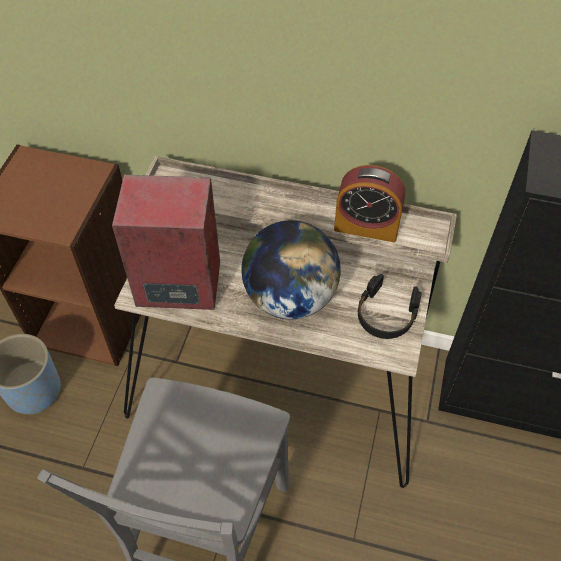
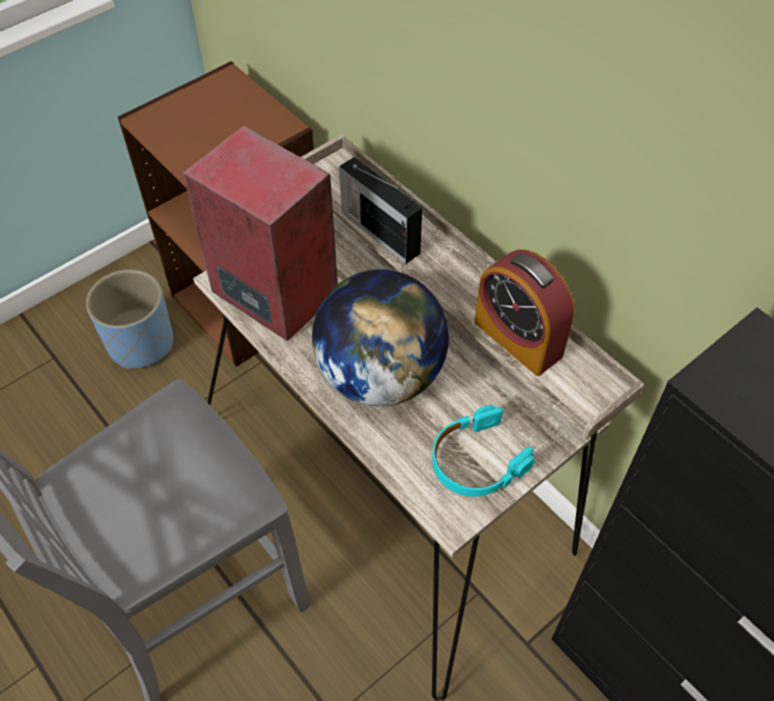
camera: 35 degrees right, 0 degrees up
(230, 206) = (379, 231): none -> radio
(386, 314) = (476, 461): black headphones -> turquoise headphones

